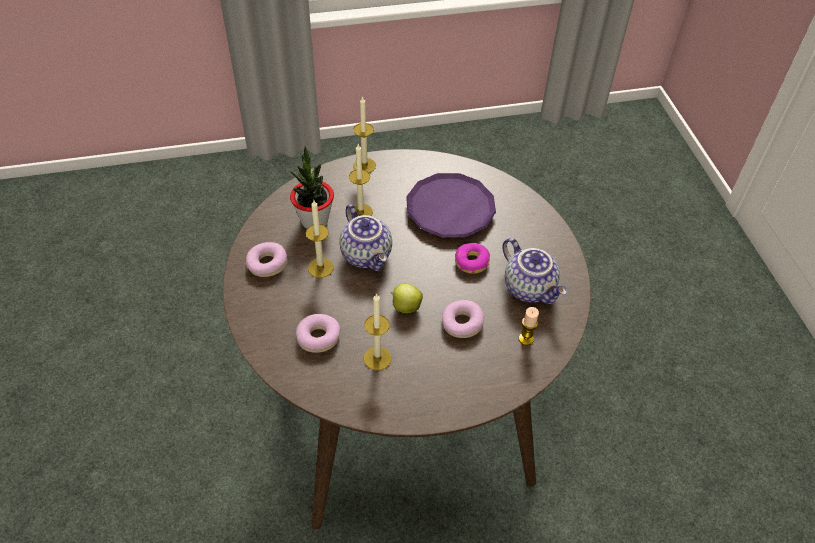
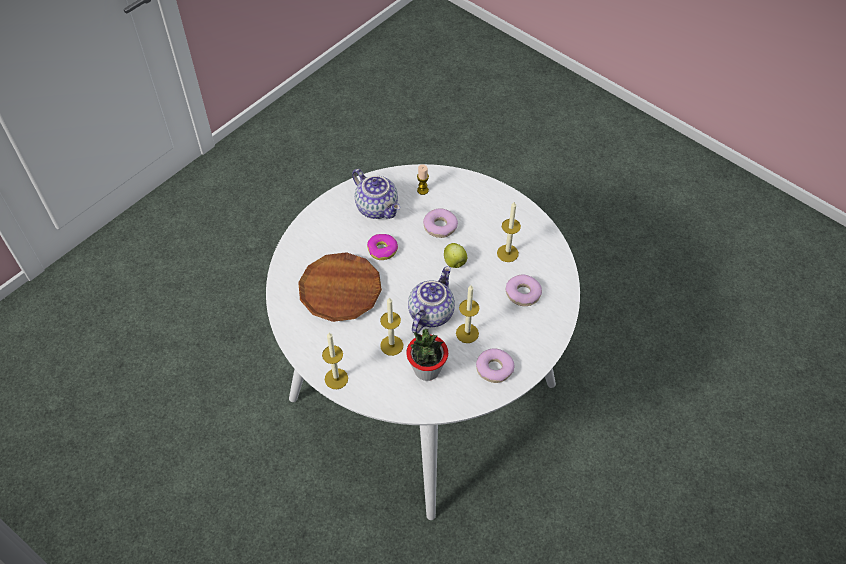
camera: 125 degrees left, 5 degrees up
(403, 408) = (422, 391): brown dining table -> white dining table
(450, 210) = (340, 290): purple plate -> brown plate
(530, 288) = (378, 207): teapot -> teapot turned 120 degrees clockwise

